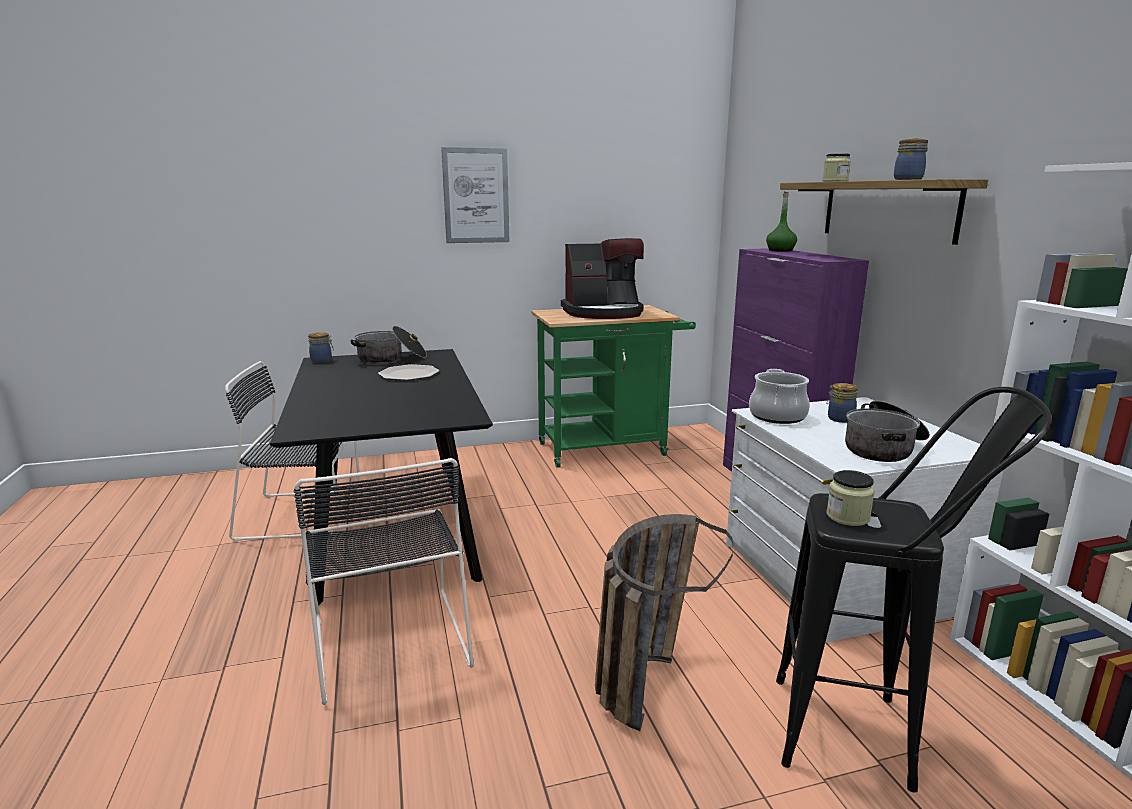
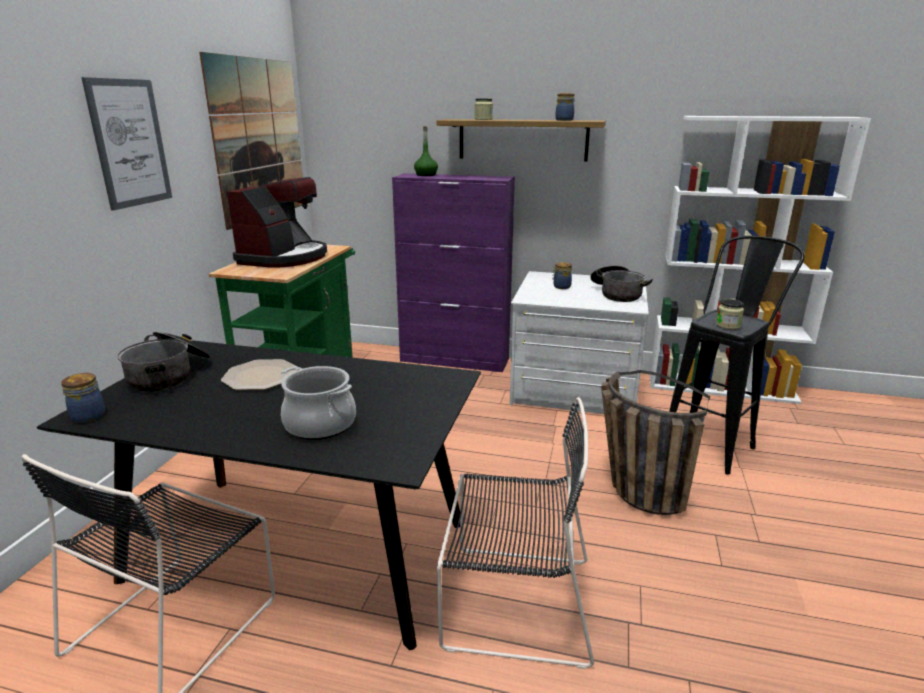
camera: 60 degrees left, 5 degrees up
(640, 203) = (259, 140): none -> picture
(778, 416) = (540, 297): cooking pot -> cooking pot (320, 424)

